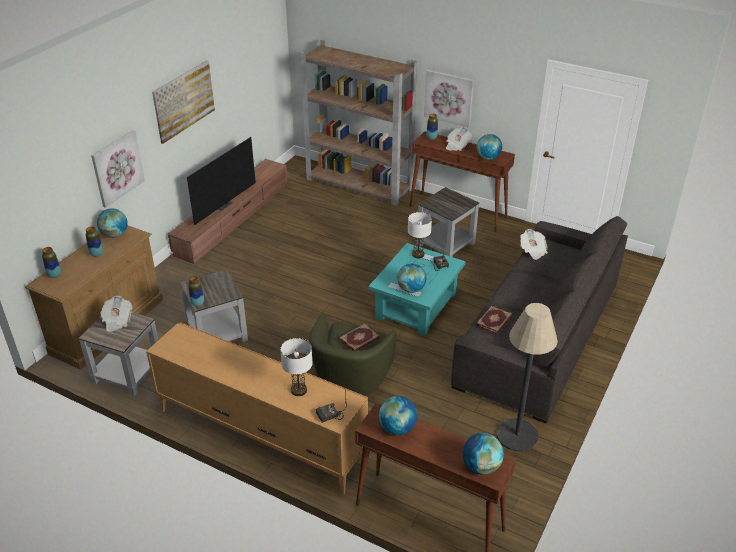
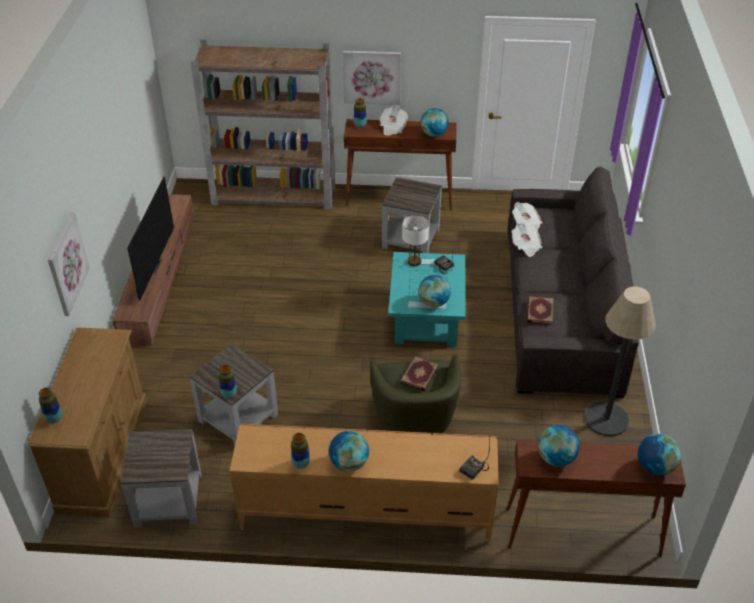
camera: 25 degrees left, 5 degrees up
(96, 254) = (85, 376): vase -> vase (301, 464)
(115, 234) = (88, 345): globe -> globe (349, 463)
(117, 321) = (151, 446): newspaper -> newspaper (526, 246)
(184, 101) = (98, 157): picture -> none
(298, 390) = (424, 454): table lamp -> none

